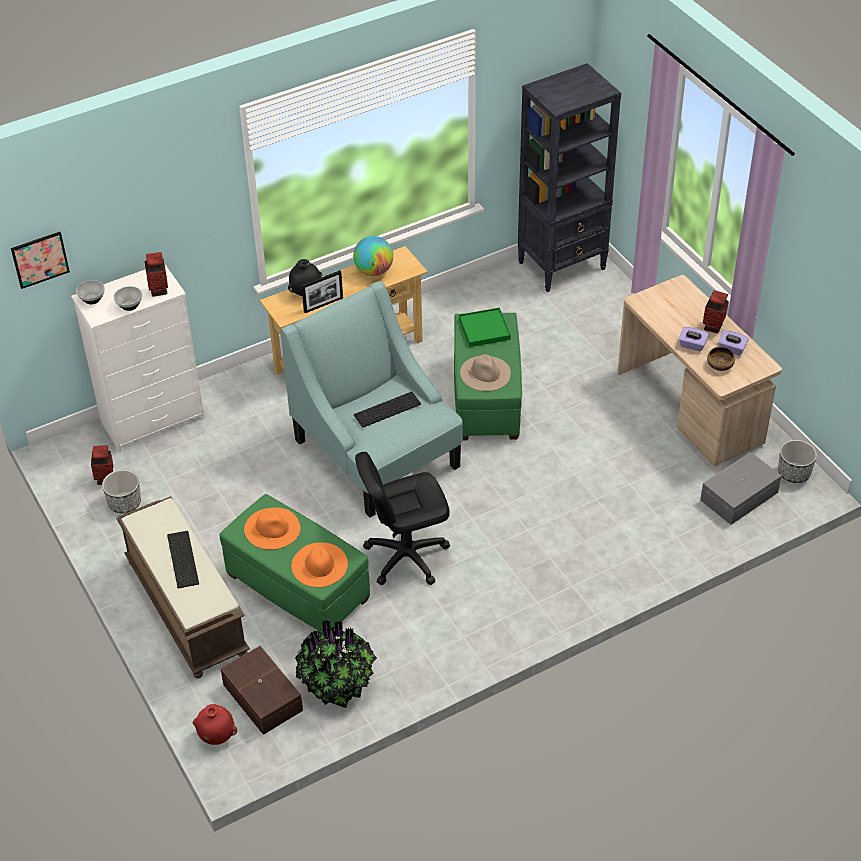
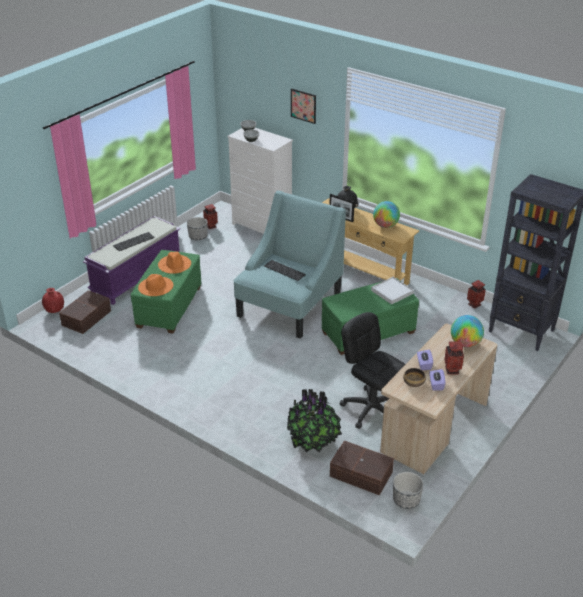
camera: 65 degrees right, 10 degrees down
(40, 259) = (238, 93): picture -> picture (303, 105)
(159, 290) = (269, 144): vase -> vase (474, 305)
(185, 607) = (137, 276): brown bench -> purple bench
(337, 683) = (106, 340): potted plant -> potted plant (314, 440)
(406, 556) = (214, 338): black office chair -> black office chair (371, 409)
(484, 329) = (392, 292): green tray -> white tray
(485, 373) = (352, 302): beige hat -> none
(671, 298) = (465, 344): none -> globe
(740, 496) = (361, 475): grey storage box -> brown storage box

